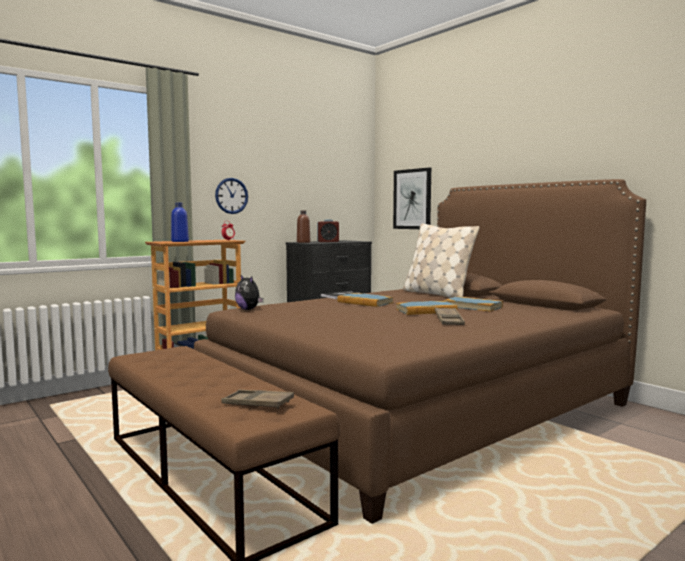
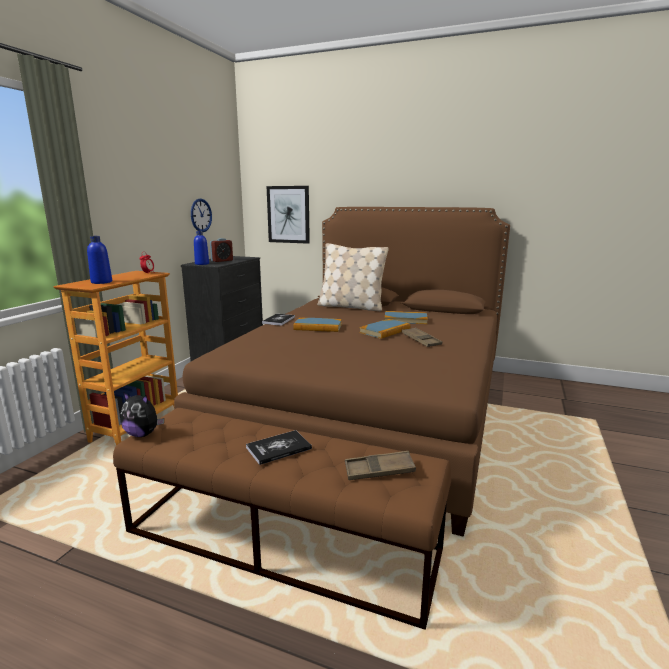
camera: 30 degrees left, 10 degrees up
(208, 377) = (278, 448): none -> book
(231, 196) = (126, 219): wall clock -> wall clock (201, 215)
(249, 309) = (230, 354): plush toy -> plush toy (143, 434)
(303, 242) = (202, 264): brown bottle -> blue bottle

